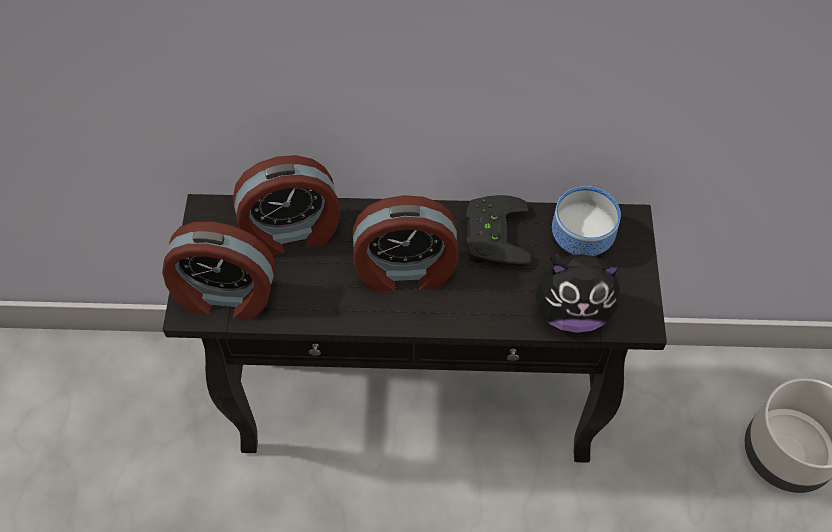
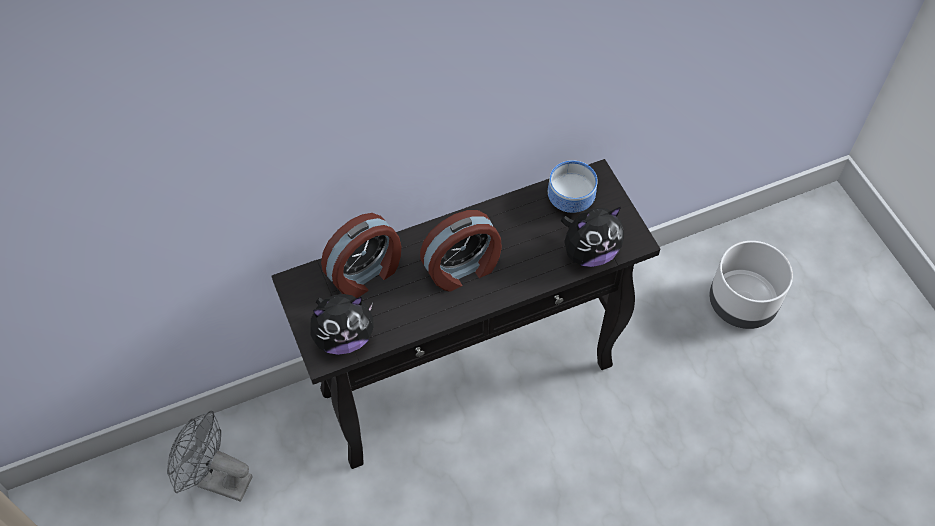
camera: 25 degrees left, 0 degrees up
(102, 403) = (217, 480): none -> grey fan
(225, 296) = (344, 337): alarm clock -> plush toy
(491, 235) = (508, 221): black game controller -> none

